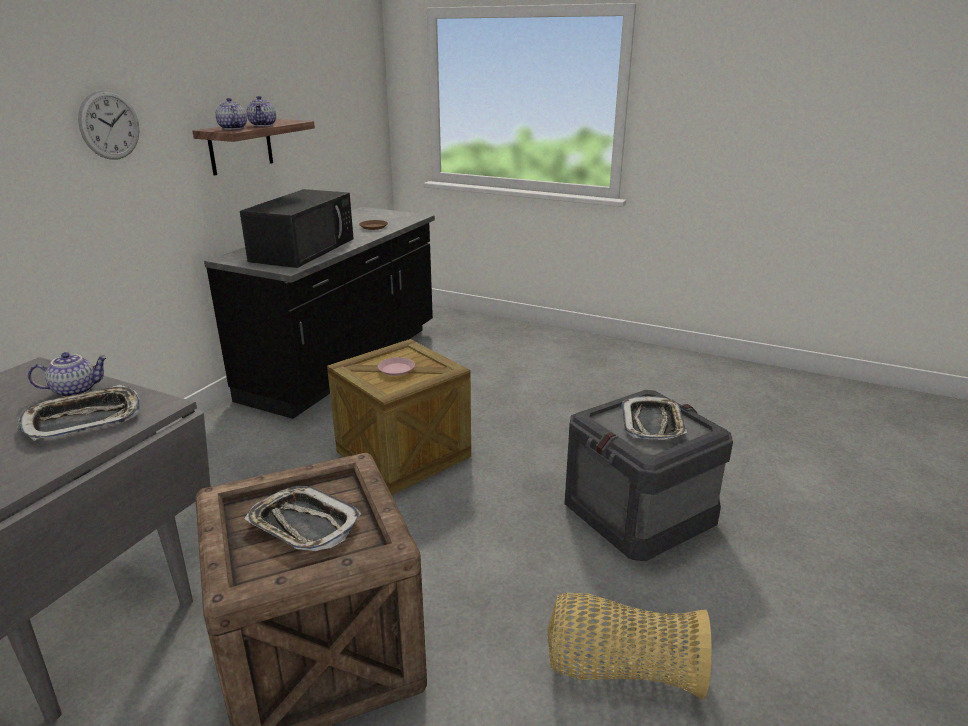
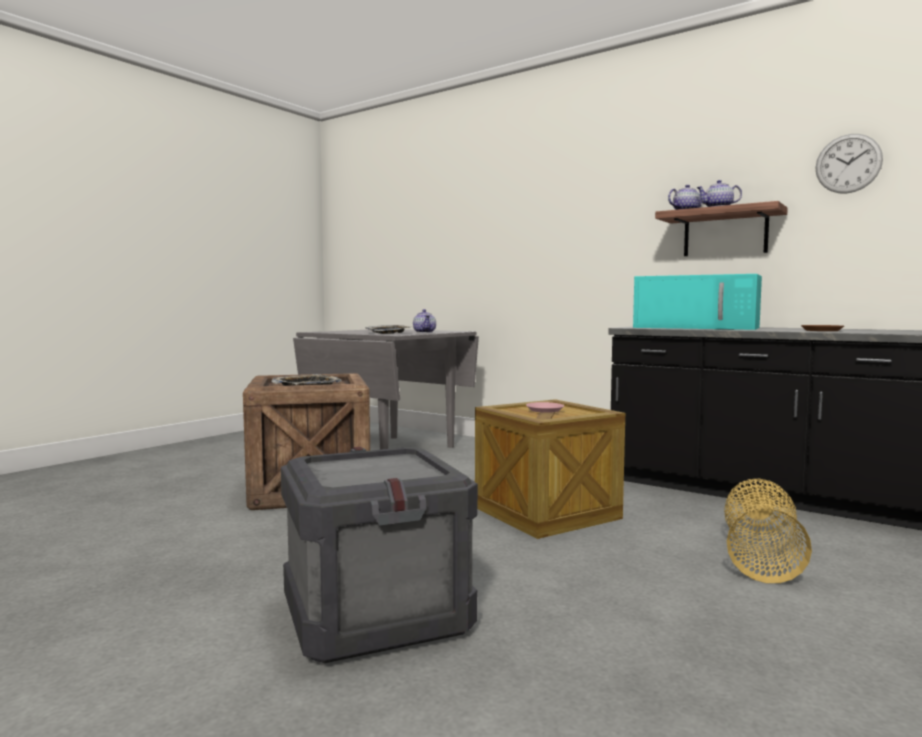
camera: 100 degrees right, 20 degrees down
(109, 125) = (600, 211): wall clock -> wall clock (848, 163)
(304, 249) = (698, 327): black microwave -> turquoise microwave
(621, 670) = (183, 567): basket -> basket (761, 557)
(653, 423) = (376, 472): tray -> none

